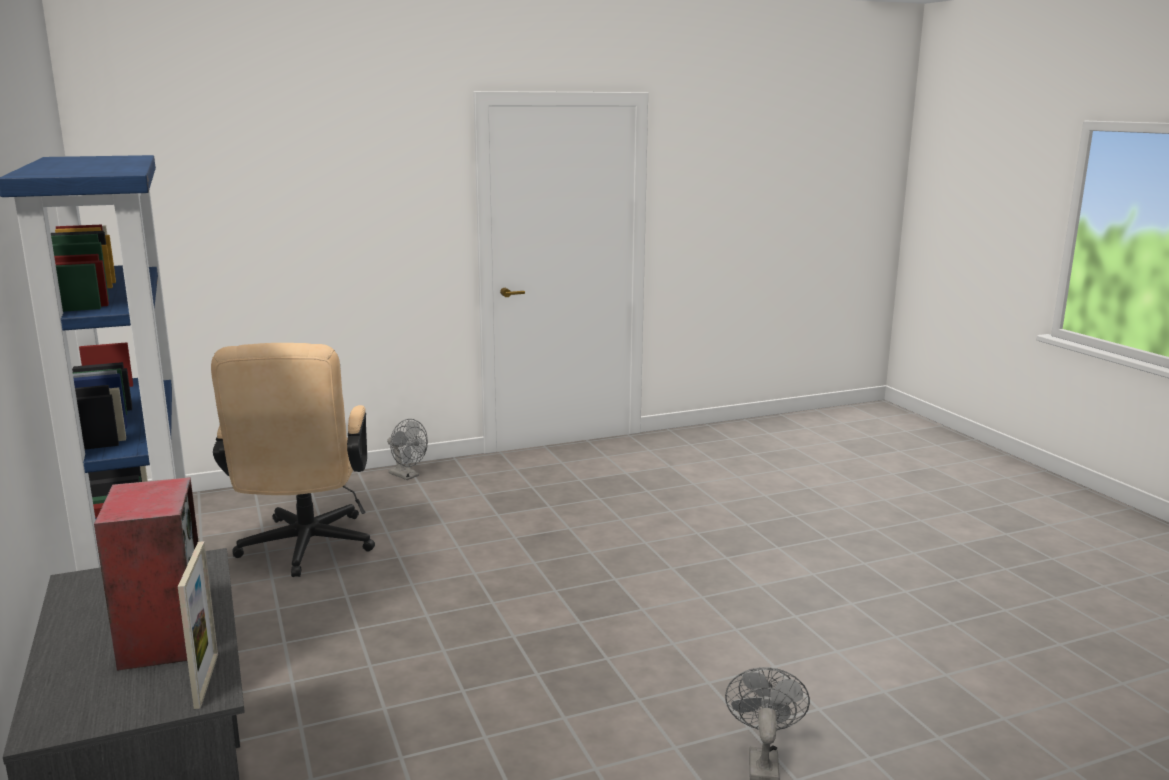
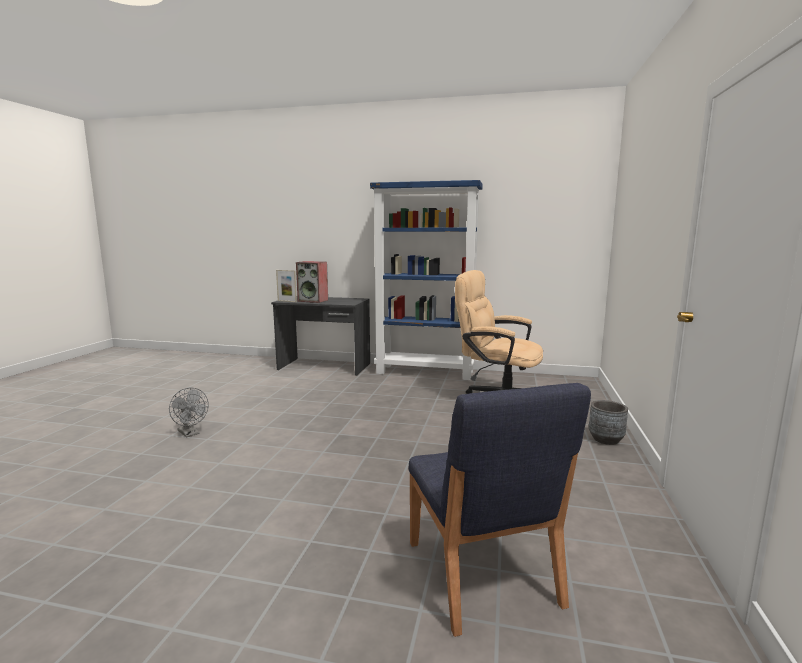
camera: 125 degrees right, 5 degrees down
(407, 476) = (606, 439): grey fan -> grey planter
(706, 487) = (481, 574): none -> blue chair

